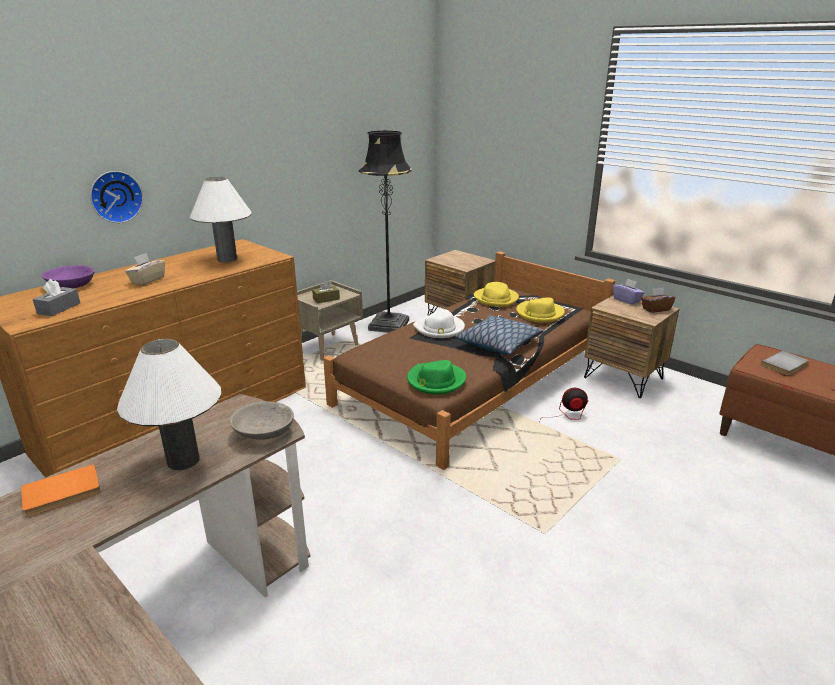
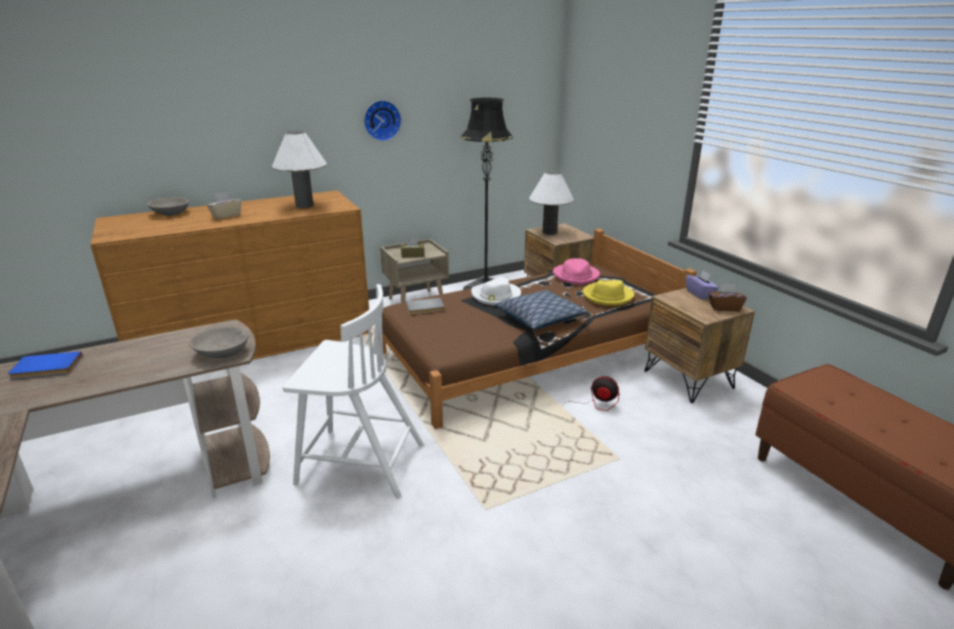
camera: 20 degrees right, 0 degrees up
(59, 308) = (142, 229): grey tissue box -> none
(62, 494) = (46, 368): orange book -> blue book
(71, 285) = (170, 213): purple bowl -> grey bowl
(115, 196) = (218, 142): wall clock -> wall clock (381, 120)
(183, 460) = (144, 362): white table lamp -> white table lamp (549, 232)
(393, 520) = (358, 463): none -> white chair
(435, 381) = (449, 342): green hat -> none
(496, 299) = (576, 276): yellow hat -> pink hat
(786, 365) = (842, 393): grey book -> grey book (425, 308)

